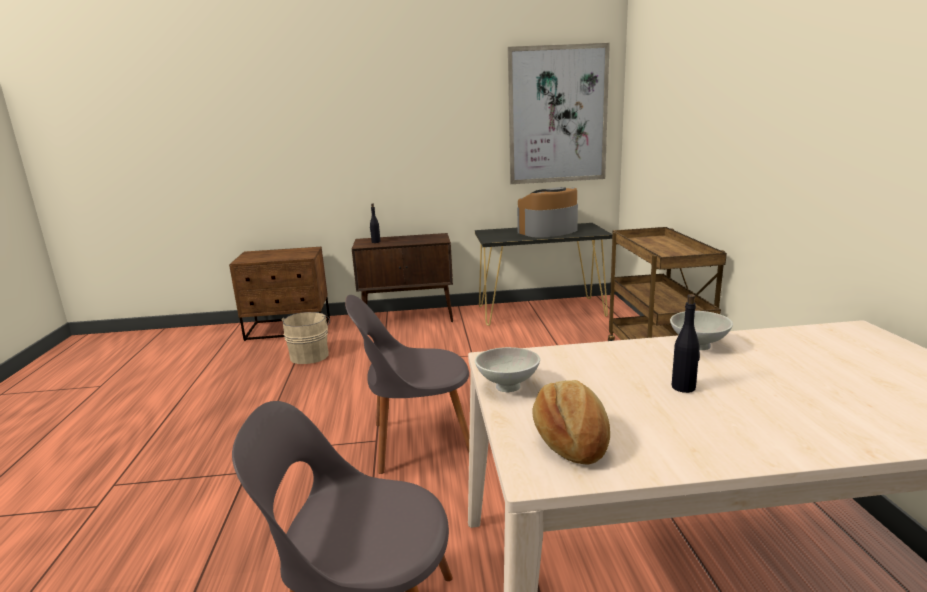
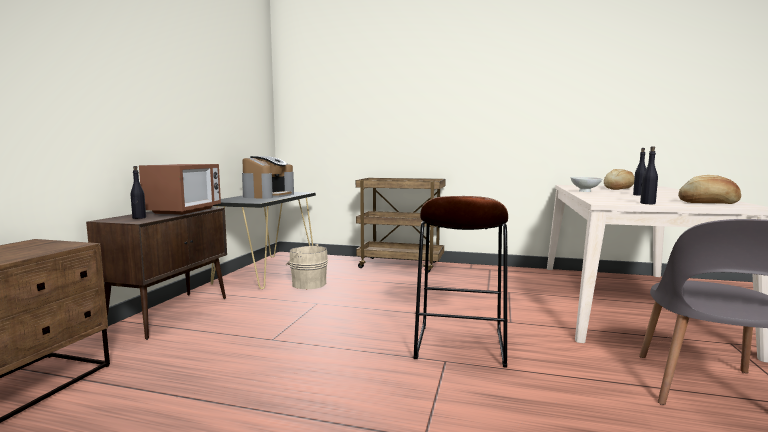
camera: 70 degrees left, 10 degrees down
(310, 355) = (169, 381): beige bucket -> beige bucket (307, 284)
(417, 442) = (459, 344): grey chair -> brown stool
(418, 240) = (184, 211): none -> microwave
(506, 386) = (647, 203): white bowl -> black bottle
(548, 231) = (268, 195): coffee machine -> coffee machine turned 150 degrees counterclockwise
(557, 115) = (244, 97): picture -> none
(840, 373) = (618, 189): none -> bread

